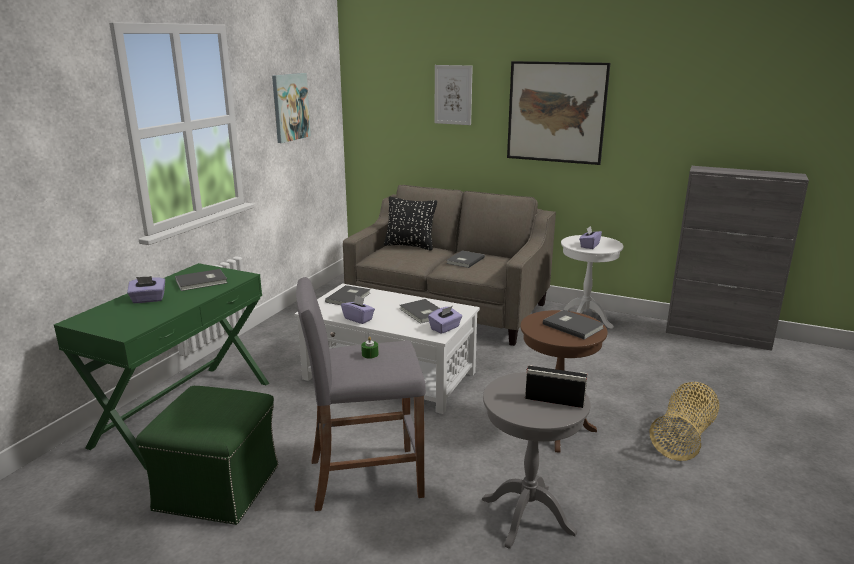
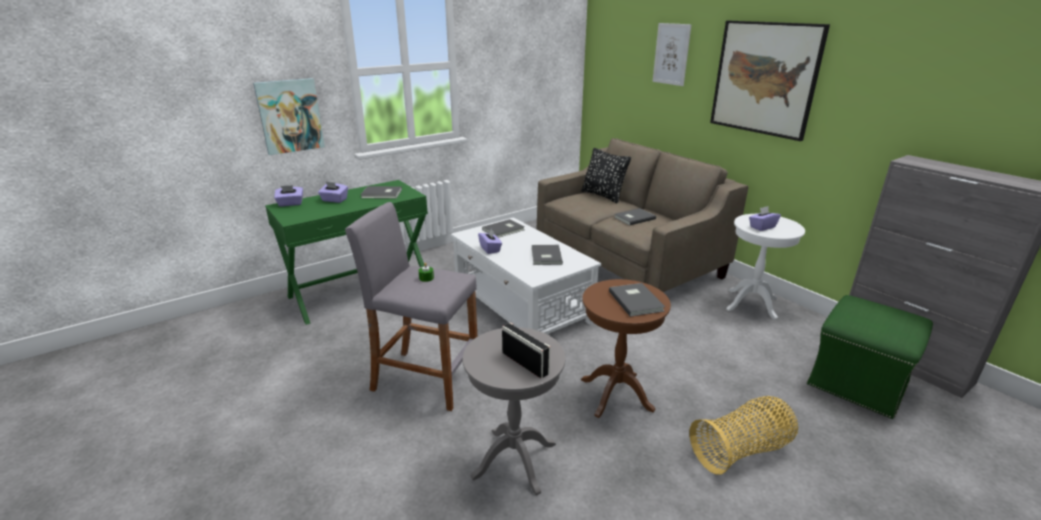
camera: 30 degrees right, 5 degrees up
(218, 487) = (331, 349): green ottoman -> green ottoman (857, 382)
(290, 107) = (520, 58): picture -> picture (290, 116)
(445, 328) = (548, 274): purple tissue box -> purple tissue box (290, 204)

